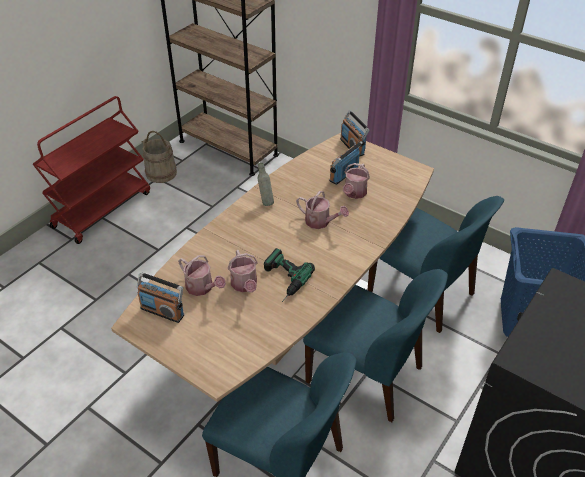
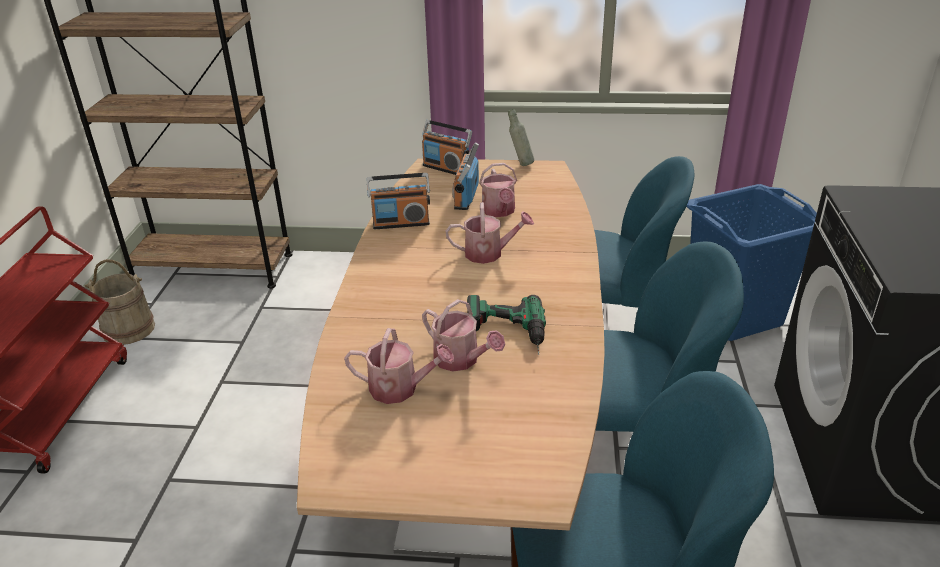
camera: 30 degrees left, 10 degrees down
(162, 311) = (366, 444): radio -> radio (401, 223)
(265, 202) = (391, 257): grey bottle -> grey bottle (520, 164)

